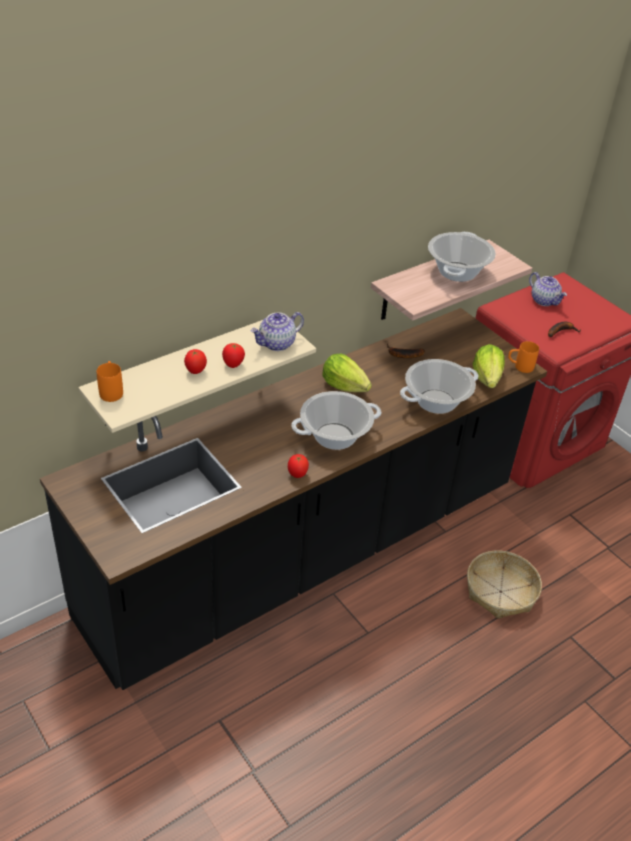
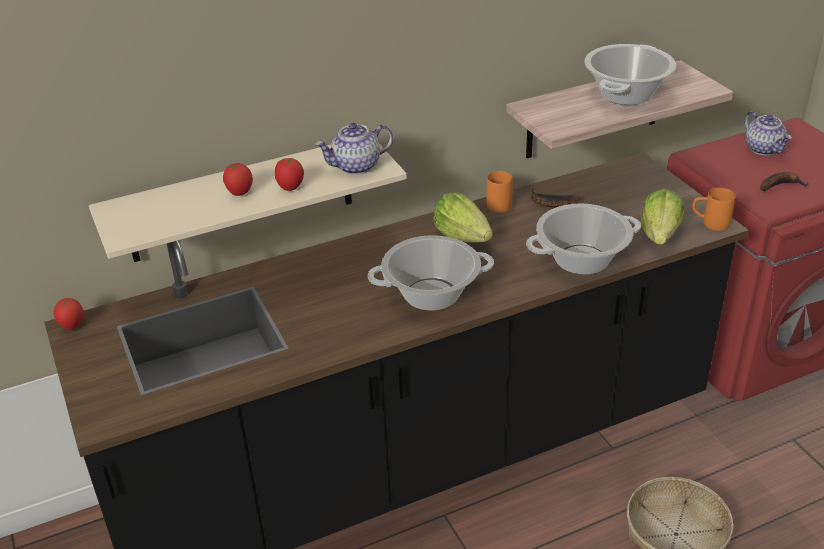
camera: 15 degrees right, 5 degrees down
(111, 390) = (126, 210): orange mug -> orange mug (498, 202)
(297, 475) = (366, 338): tomato -> tomato (72, 326)

